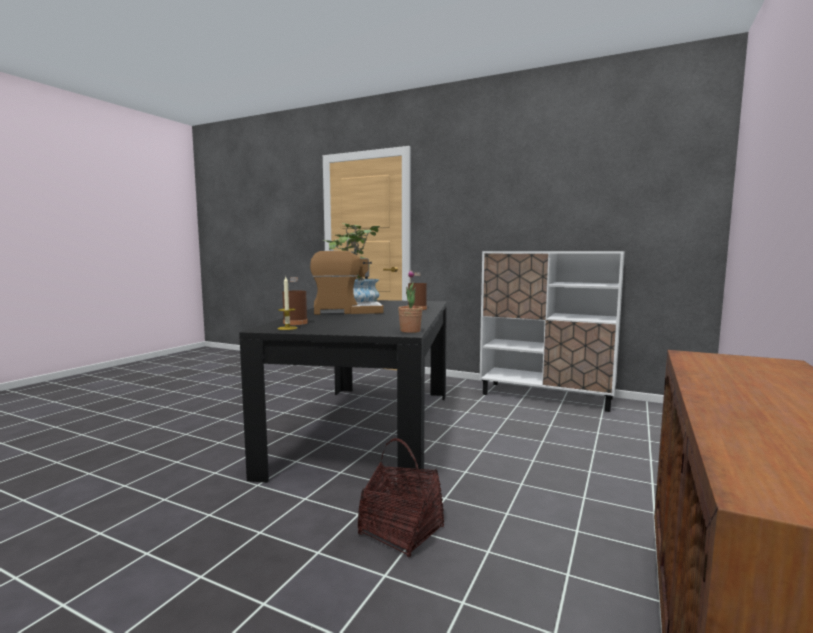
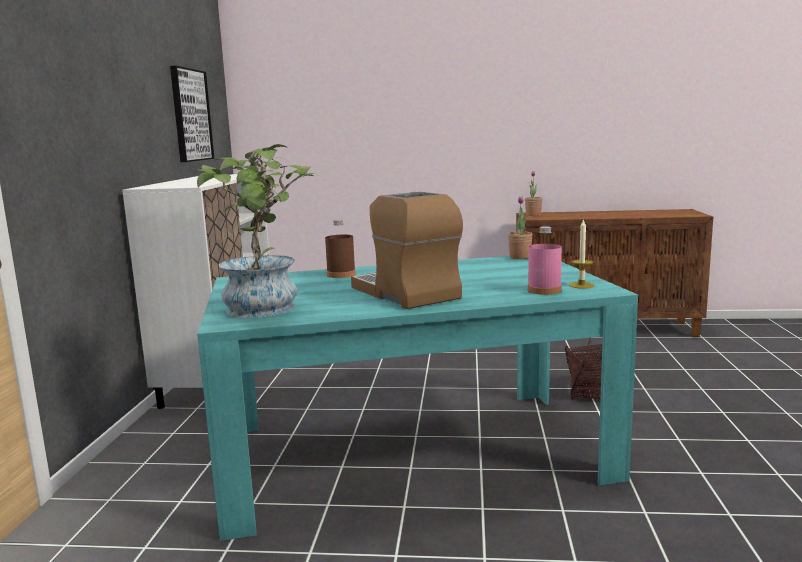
camera: 110 degrees left, 5 degrees up
(295, 323) = (544, 290): brown bottle -> pink bottle
(368, 428) = (411, 454): black dining table -> turquoise dining table
(621, 202) = (190, 115): none -> picture
(749, 361) = (533, 215): none -> potted plant

